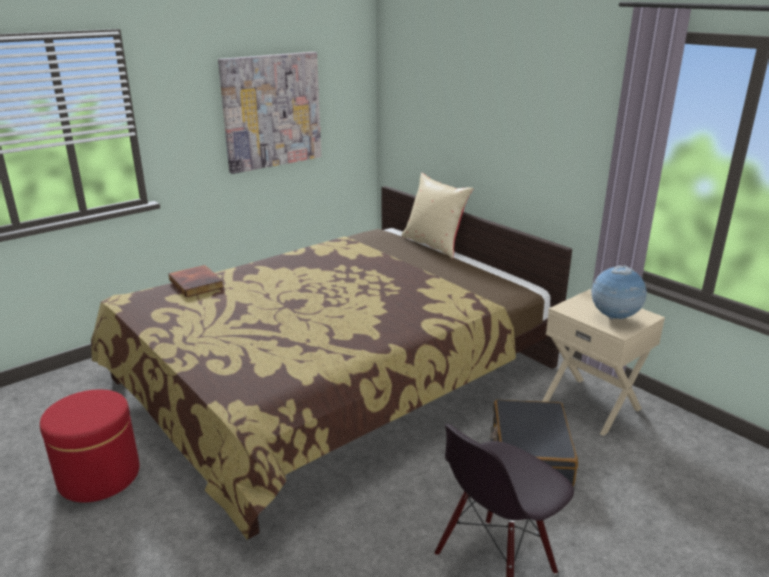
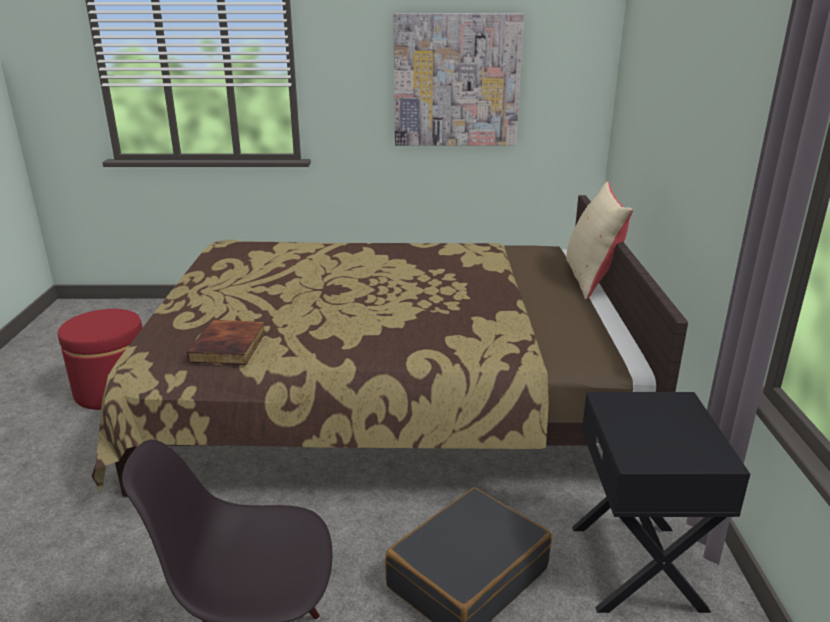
camera: 40 degrees right, 0 degrees up
(197, 284) = (293, 247): book -> book (230, 346)
(592, 404) = (638, 566): beige nightstand -> black nightstand
(614, 318) = (658, 441): globe -> none

